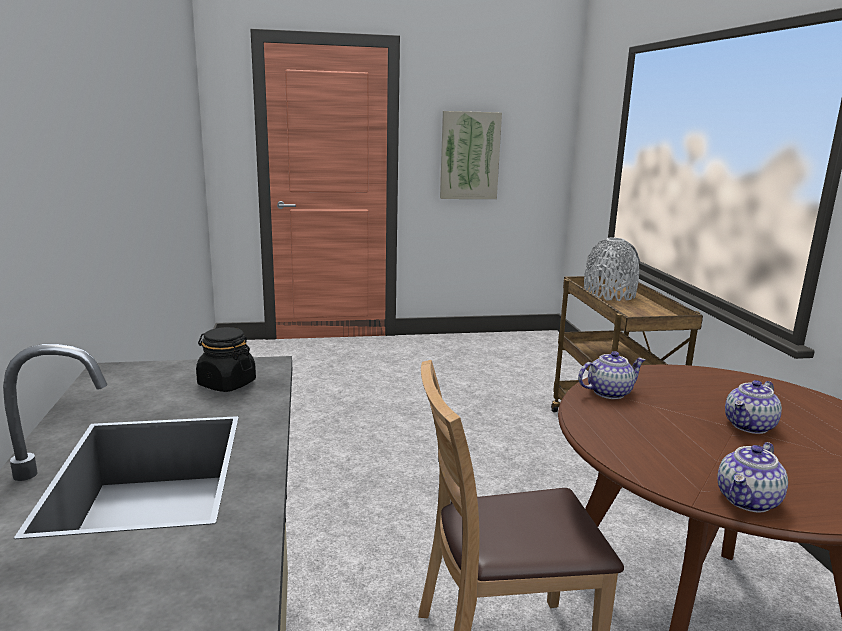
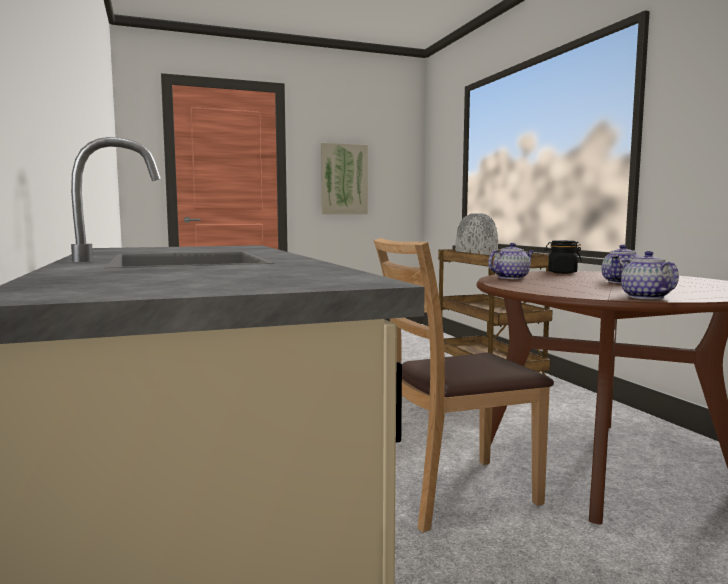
camera: 10 degrees left, 10 degrees down
(226, 384) = (219, 248): black jar -> black jar (562, 272)
(748, 501) = (644, 297): teapot -> teapot turned 135 degrees clockwise

